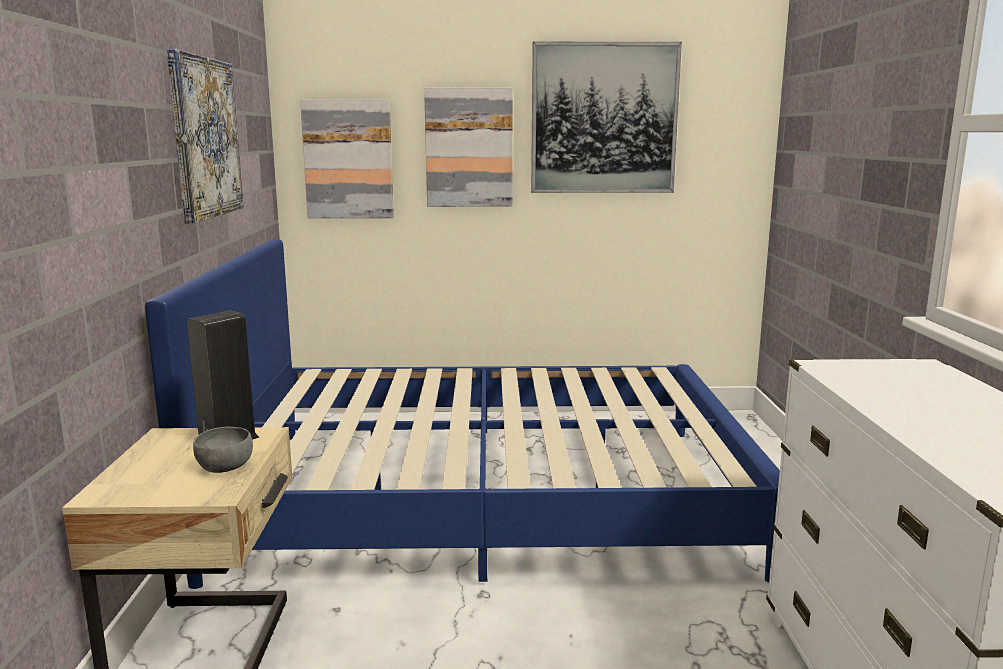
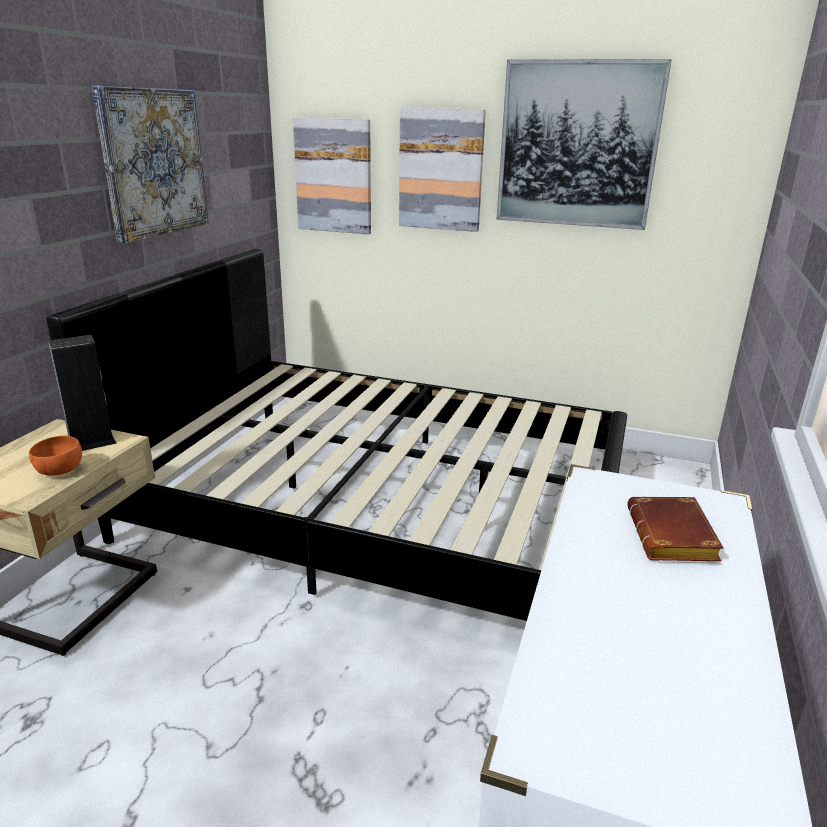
camera: 20 degrees right, 10 degrees up
(225, 468) = (60, 471): grey bowl -> orange bowl
(483, 495) = (379, 506): blue bed -> black bed
(927, 386) = (674, 538): none -> brown book

